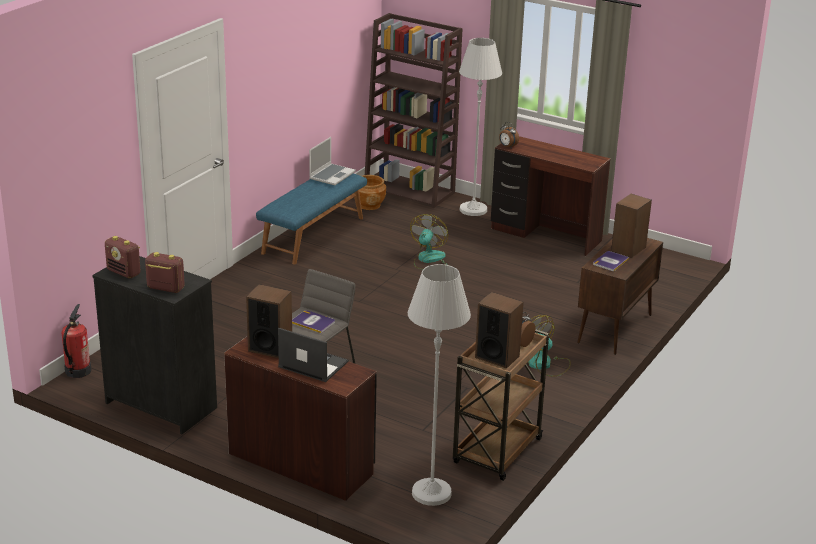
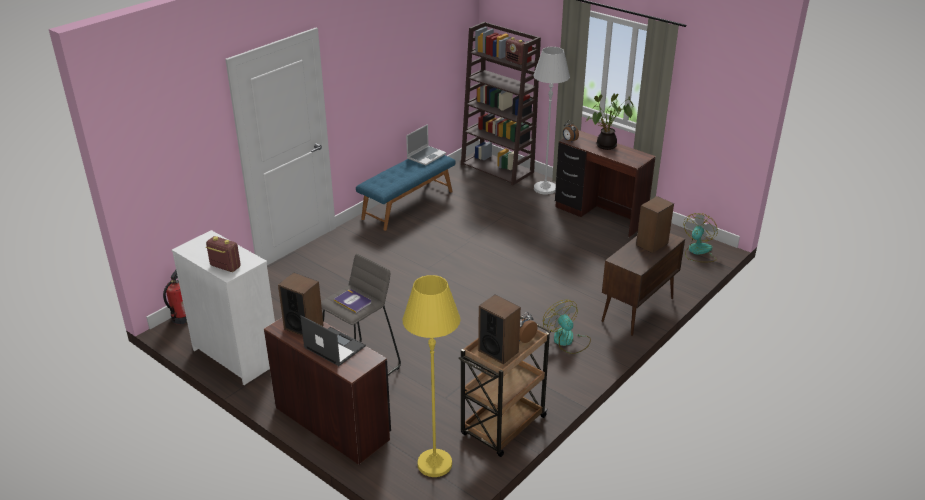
camera: 10 degrees right, 5 degrees up
(124, 272) = (198, 249): radio -> radio (516, 61)
(161, 405) = (237, 355): black dresser -> white dresser
(369, 205) = (461, 180): brown planter -> none
(429, 260) = (495, 233): fan -> fan (698, 252)
(431, 493) = (434, 464): white floor lamp -> yellow floor lamp
(551, 151) = (606, 146): none -> potted plant
(610, 261) = (632, 256): book -> none

